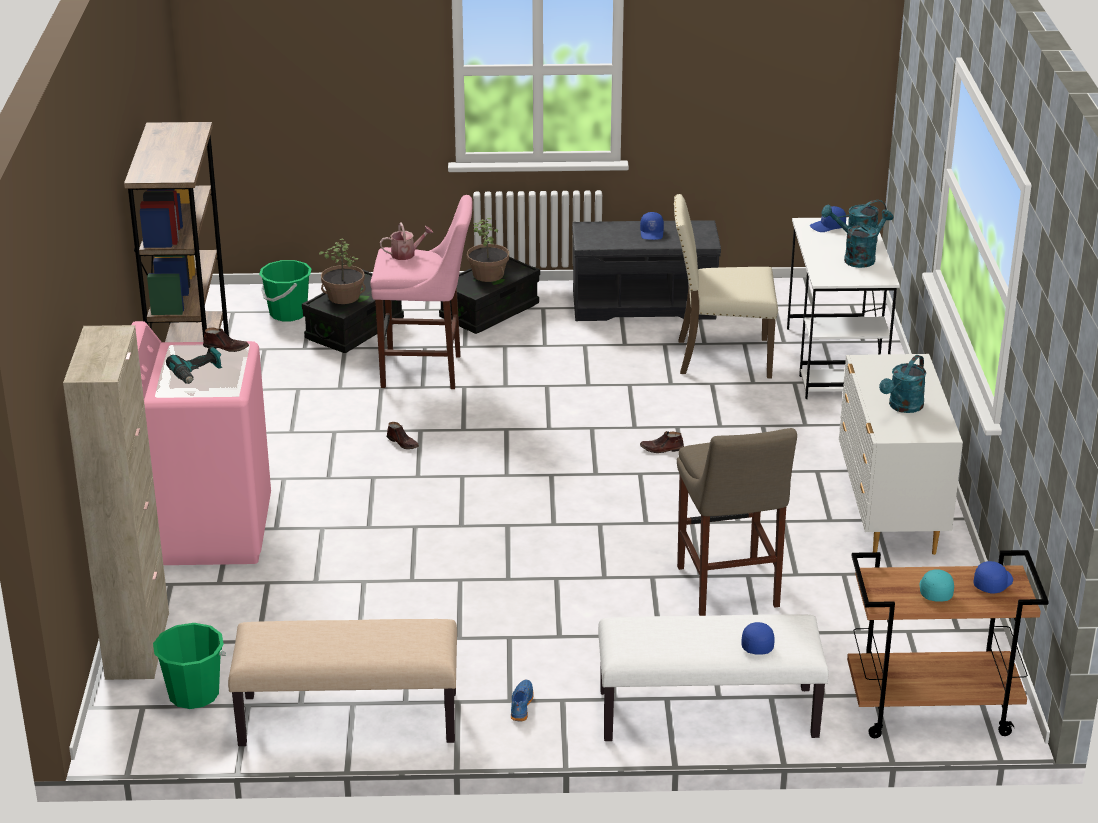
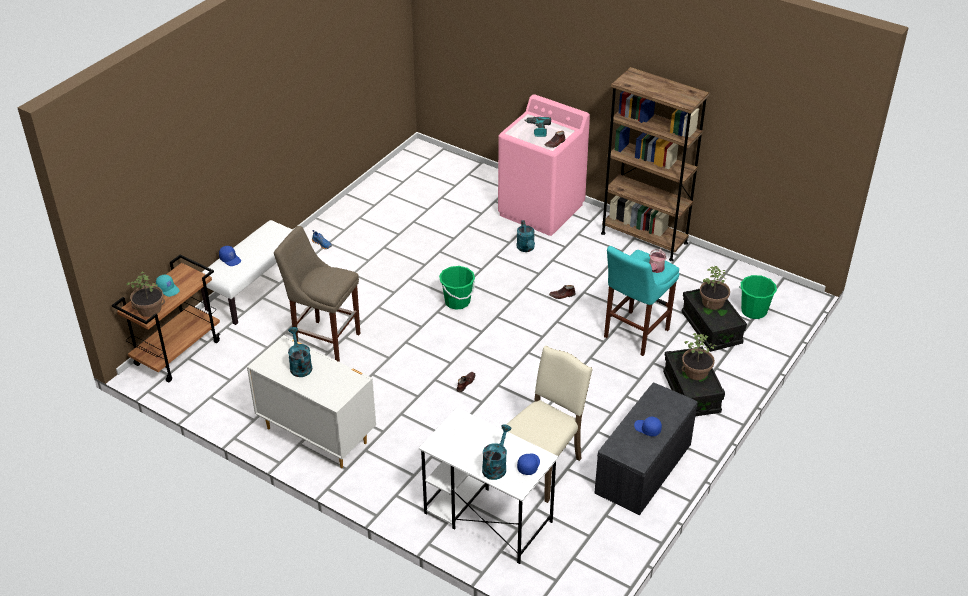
camera: 125 degrees right, 10 degrees up
(138, 646) = (471, 169): beige cabinet -> none
(194, 694) = (424, 172): green bucket -> green bucket (457, 302)
(348, 720) = (365, 200): beige bench -> none
(426, 371) = (634, 335): pink stool -> turquoise stool
(863, 258) = (468, 453): turquoise watering can -> turquoise watering can (526, 248)
(992, 583) = (149, 309): blue cap -> potted plant

